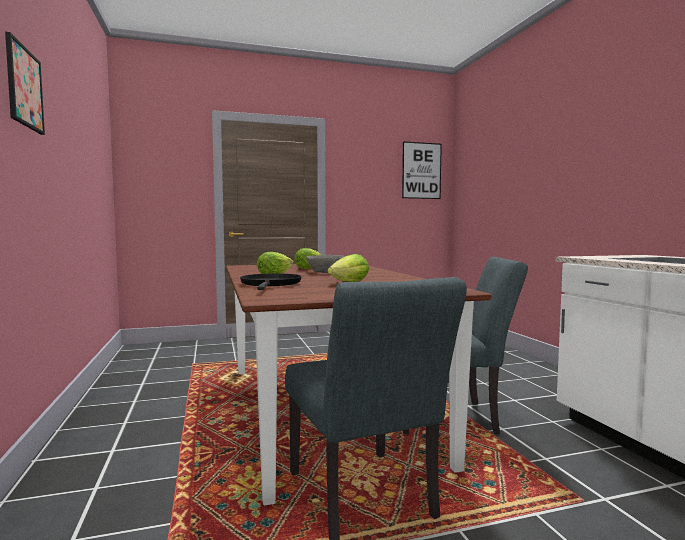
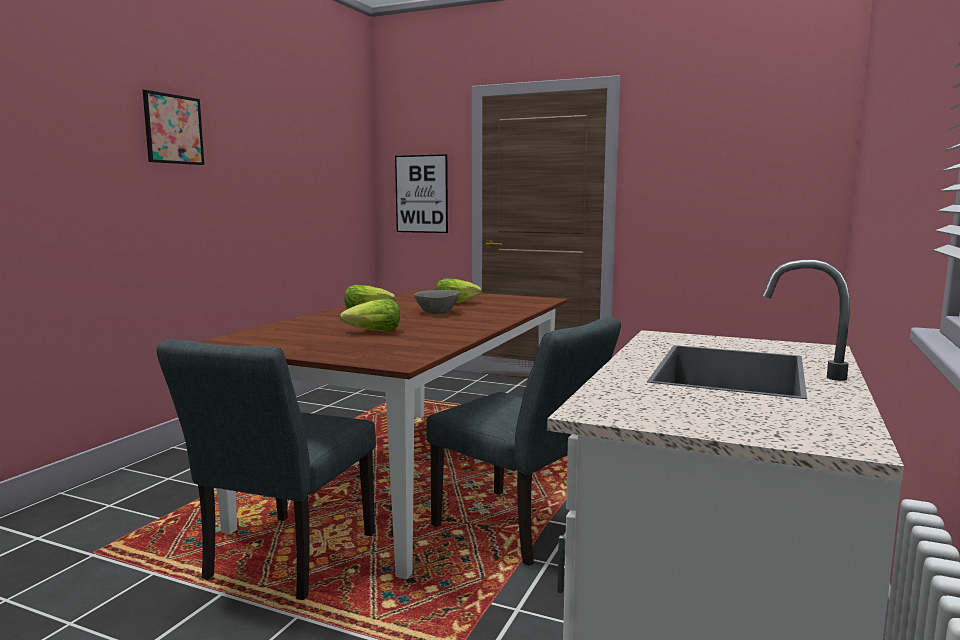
camera: 40 degrees right, 5 degrees up
(271, 284) = (304, 324): black frying pan -> none
(421, 170) = (788, 143): picture -> picture (421, 194)

